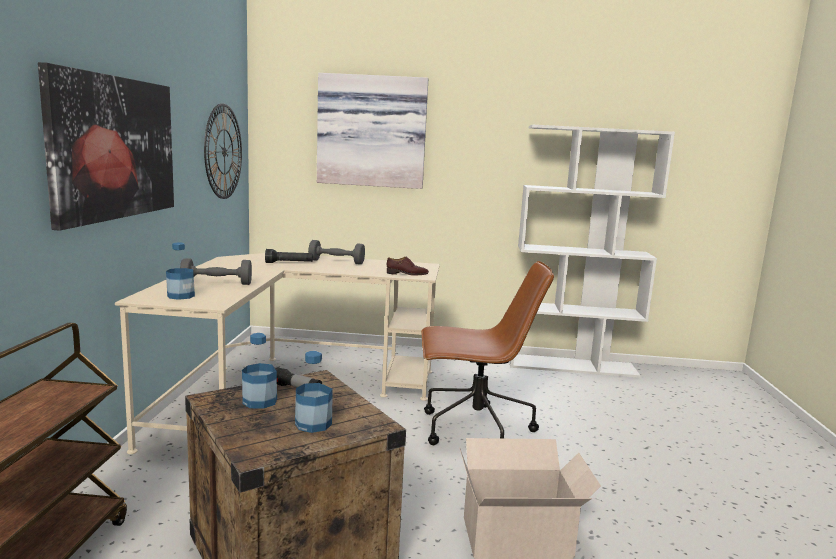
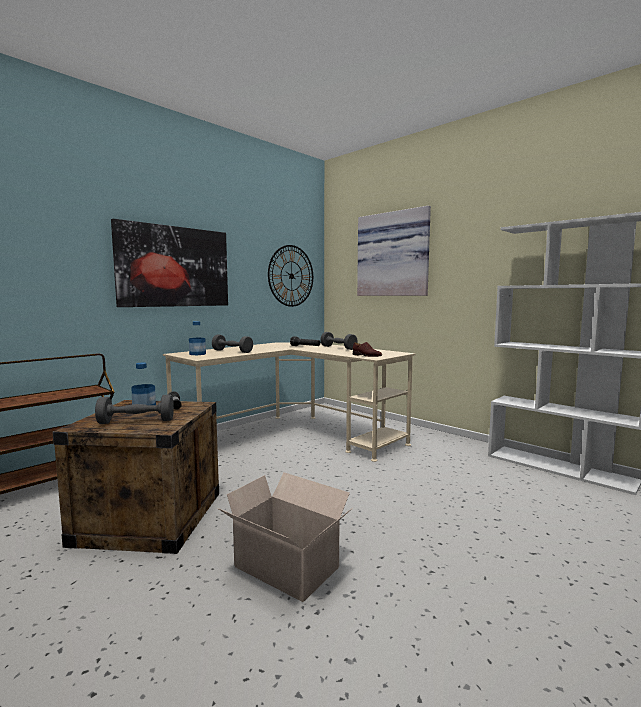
camera: 40 degrees right, 5 degrees down
(313, 424) = (136, 421): bottle -> grey dumbbell
(474, 430) = (378, 489): brown office chair -> none

